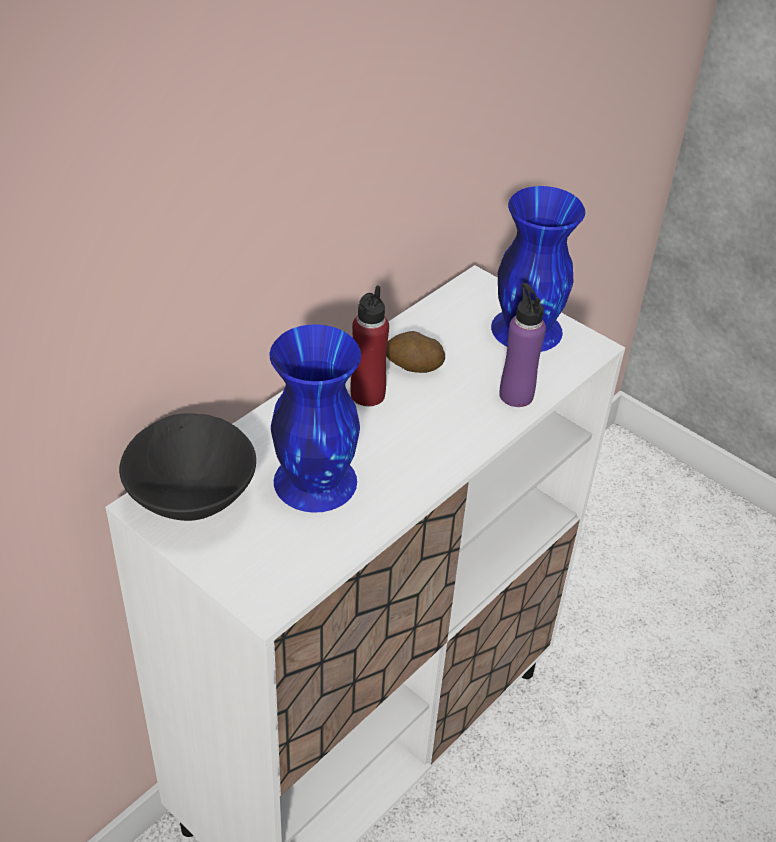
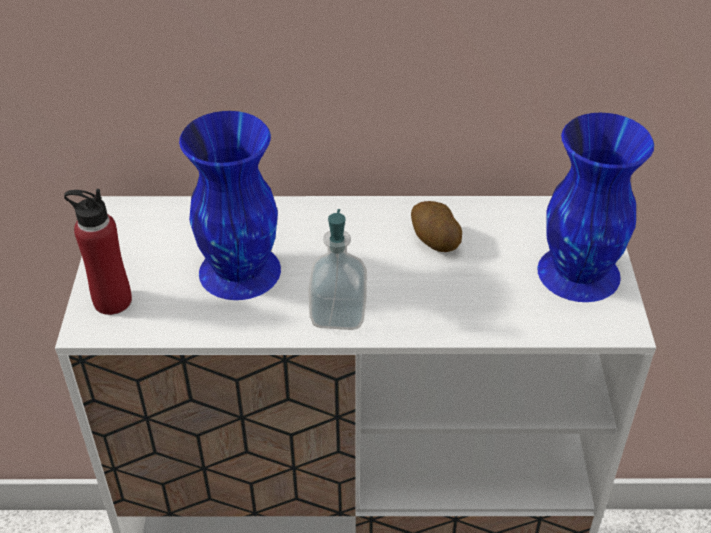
camera: 50 degrees right, 0 degrees up
(193, 498) = (151, 226): black bowl -> none
(367, 394) = (367, 237): red bottle -> red bottle (112, 301)
(427, 460) = (338, 314): none -> soap dispenser
(516, 395) = (486, 316): purple bottle -> none

